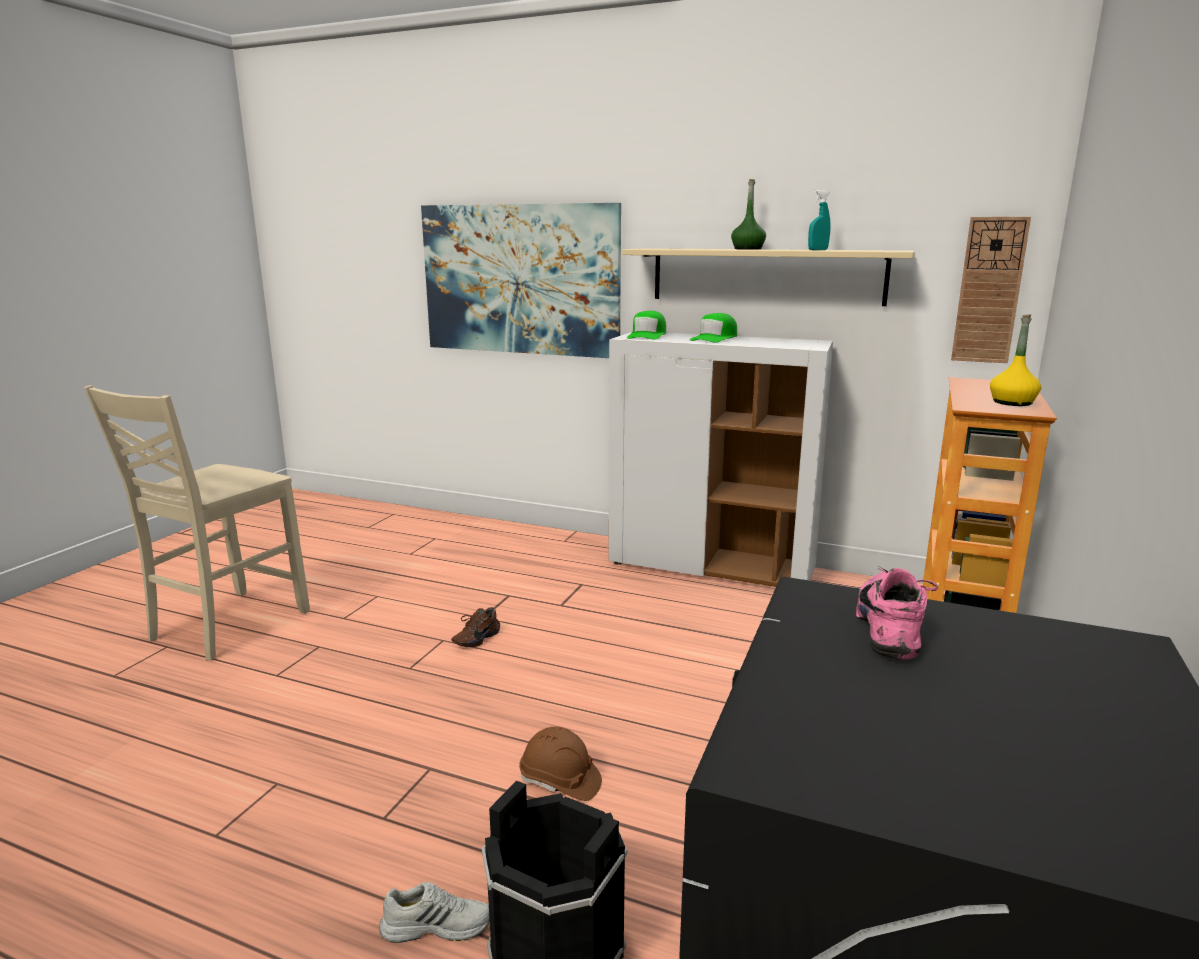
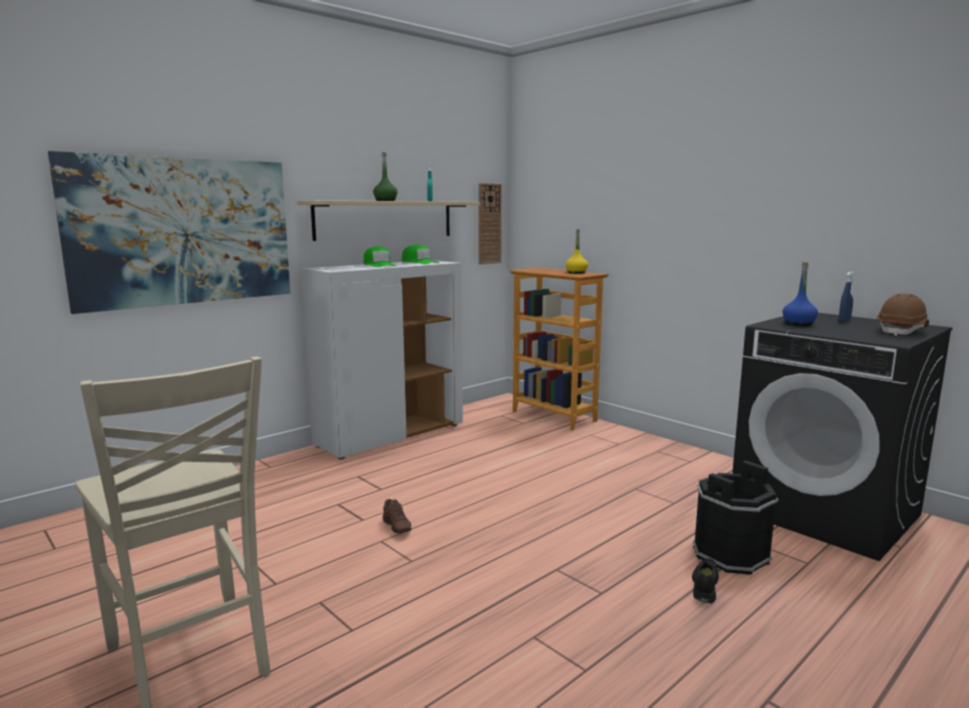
camera: 65 degrees left, 5 degrees down
(437, 925) = (704, 585): white shoe -> black shoe
(560, 781) = (597, 529): brown hard hat -> brown hard hat (901, 331)
(647, 336) = (335, 268): green cap -> green cap (419, 262)
(893, 630) = (798, 323): pink shoe -> blue bottle
(1067, 696) = (844, 321): none -> blue spray bottle

